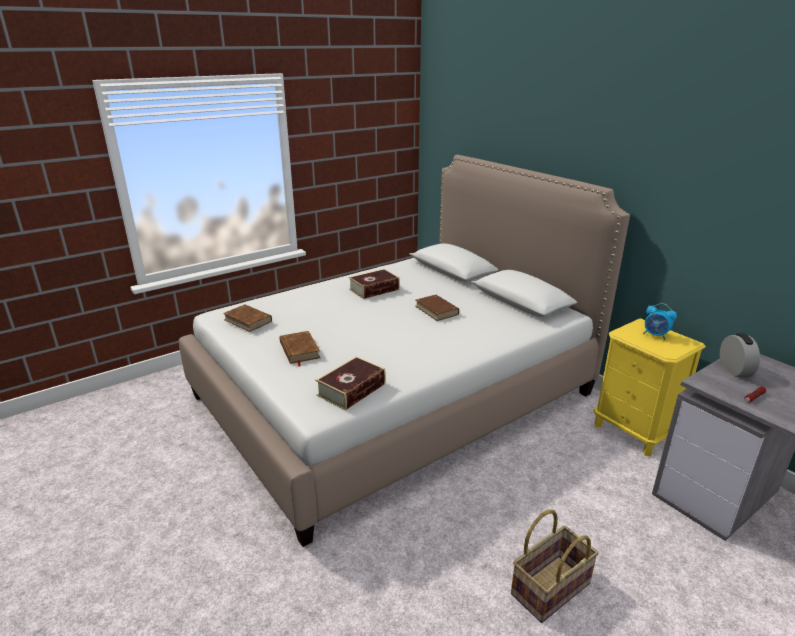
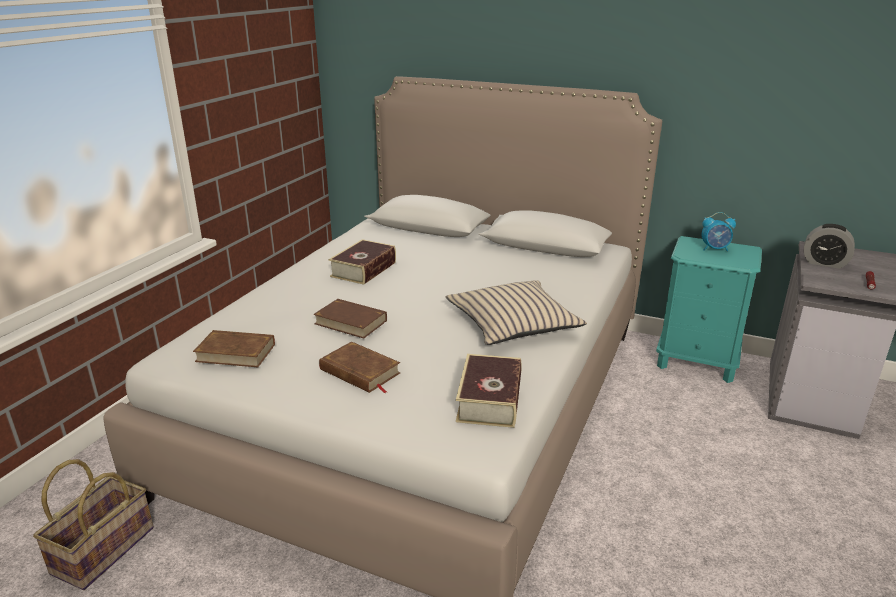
camera: 30 degrees left, 0 degrees up
(426, 348) = (513, 324): none -> beige pillow
(436, 310) = (469, 276): brown book -> brown book (350, 322)
(550, 587) = (780, 553): basket -> basket (103, 549)
(634, 431) = (697, 362): yellow nightstand -> turquoise nightstand
(734, 370) = (824, 263): alarm clock -> alarm clock turned 150 degrees clockwise

